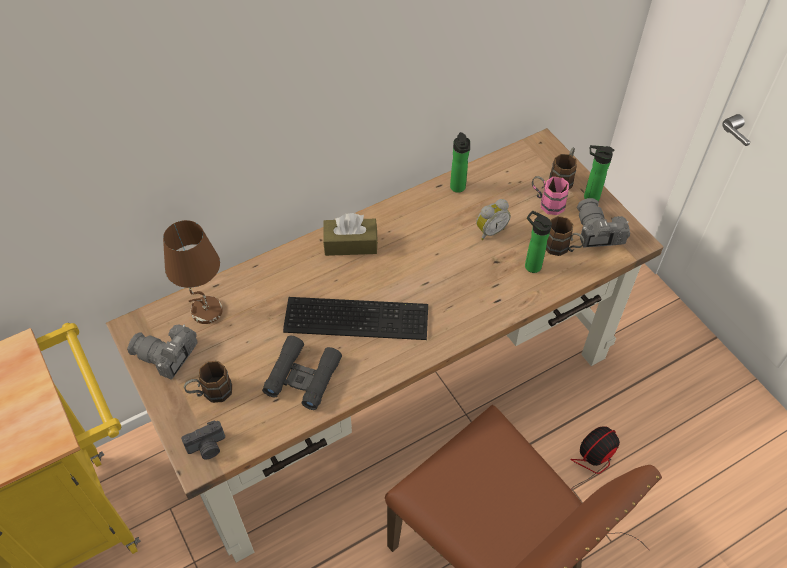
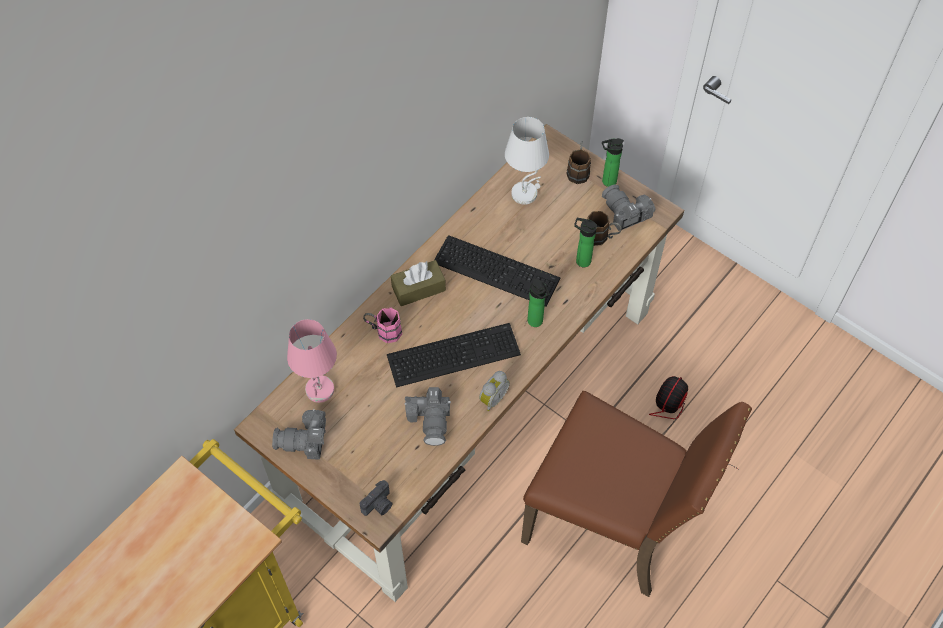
camera: 20 degrees left, 5 degrees up
(207, 312) = (320, 390): brown table lamp -> pink table lamp
(211, 393) = (359, 459): brown mug -> none
(303, 377) = (431, 420): black binoculars -> camera
(437, 247) = (496, 268): none -> keyboard
(458, 189) = (491, 207): bottle -> bottle (536, 322)
(490, 231) = (534, 239): alarm clock -> alarm clock (492, 398)
(498, 185) = (525, 193): none -> white table lamp
(546, 203) = (573, 198): pink mug -> pink mug (383, 331)

